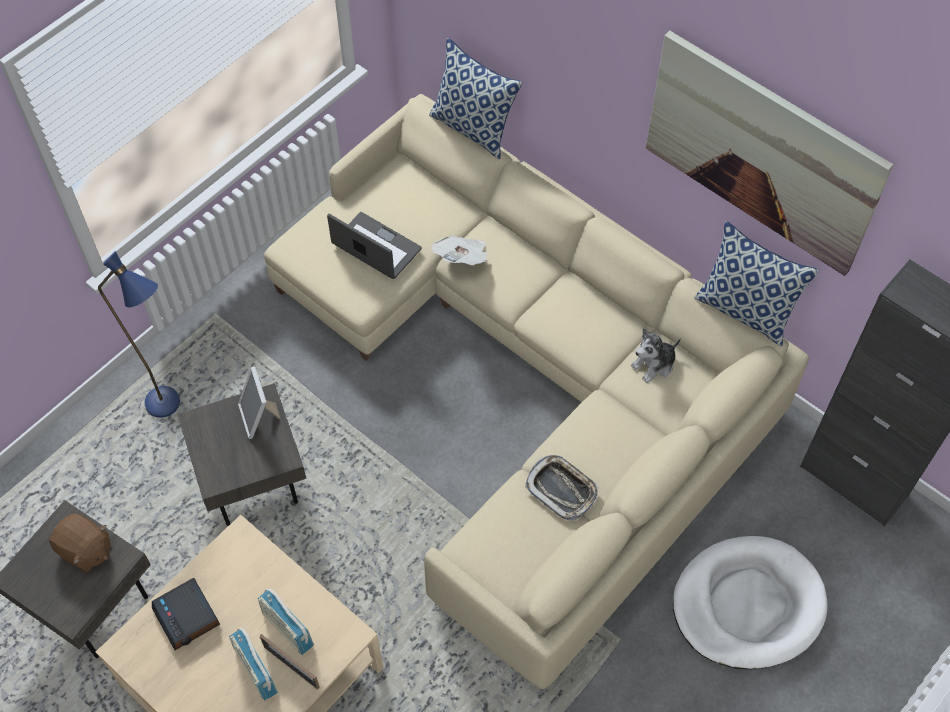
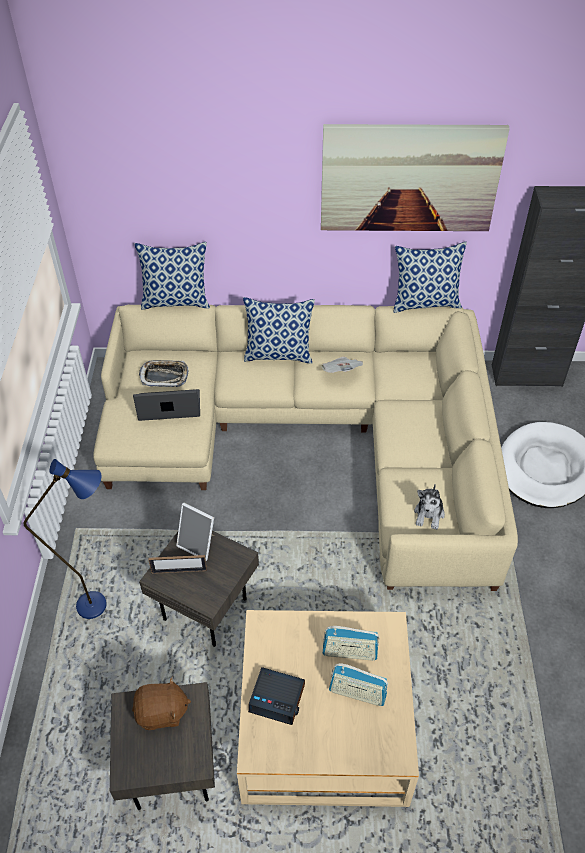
camera: 40 degrees left, 10 degrees down
(291, 667) = (376, 672): picture frame -> picture frame (179, 571)
(462, 258) = (229, 381): newspaper -> newspaper (341, 372)
(545, 261) = (279, 354): none -> pillow
(561, 489) = (416, 461): tray -> tray (164, 376)
(654, 364) = (394, 368): plush toy -> plush toy (429, 514)

